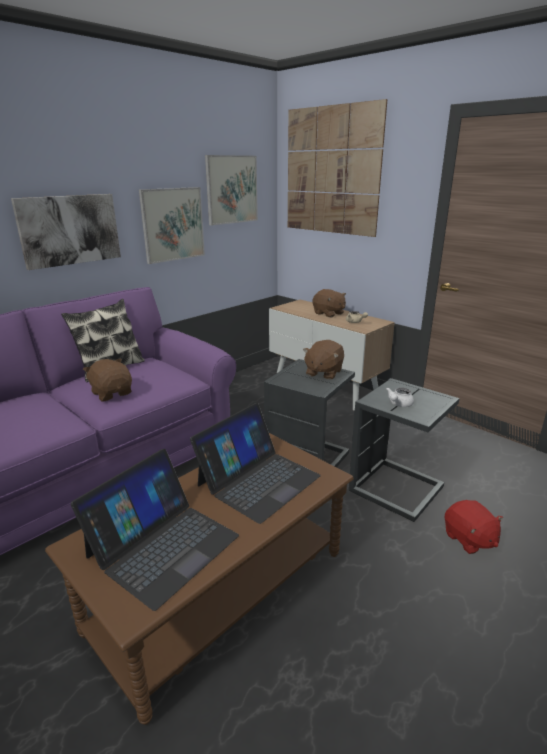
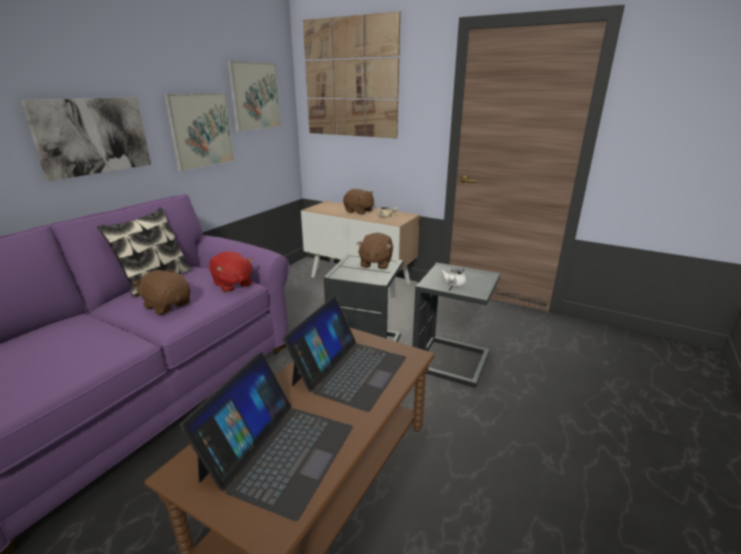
camera: 15 degrees left, 0 degrees up
(469, 539) = (524, 394): red plush toy -> red plush toy (232, 284)

